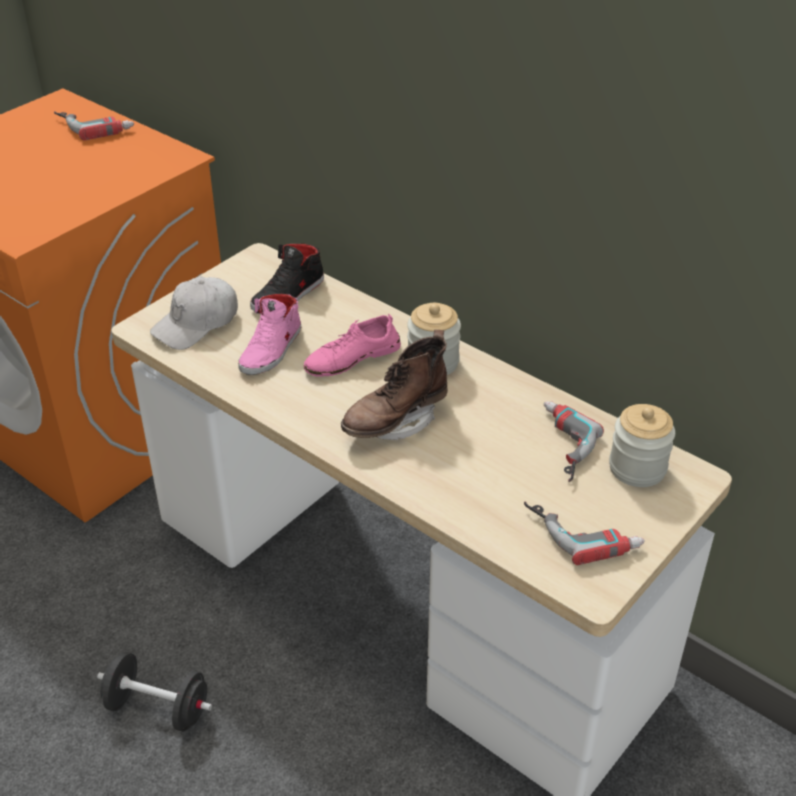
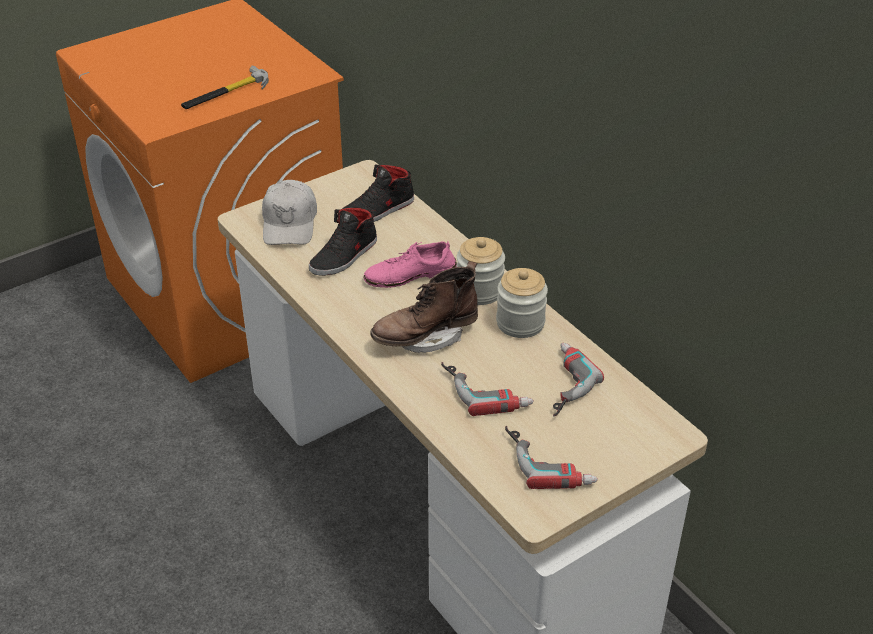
camera: 15 degrees right, 0 degrees up
(89, 191) = (226, 93): none -> hammer
(95, 124) = (253, 34): power drill -> power drill (486, 389)
(158, 708) = (201, 551): black dumbbell -> none
(197, 323) = (290, 223): white cap -> white cap turned 60 degrees counterclockwise
(272, 350) = (344, 256): pink shoe -> black shoe
(637, 468) = (623, 416): jar -> jar (520, 323)

